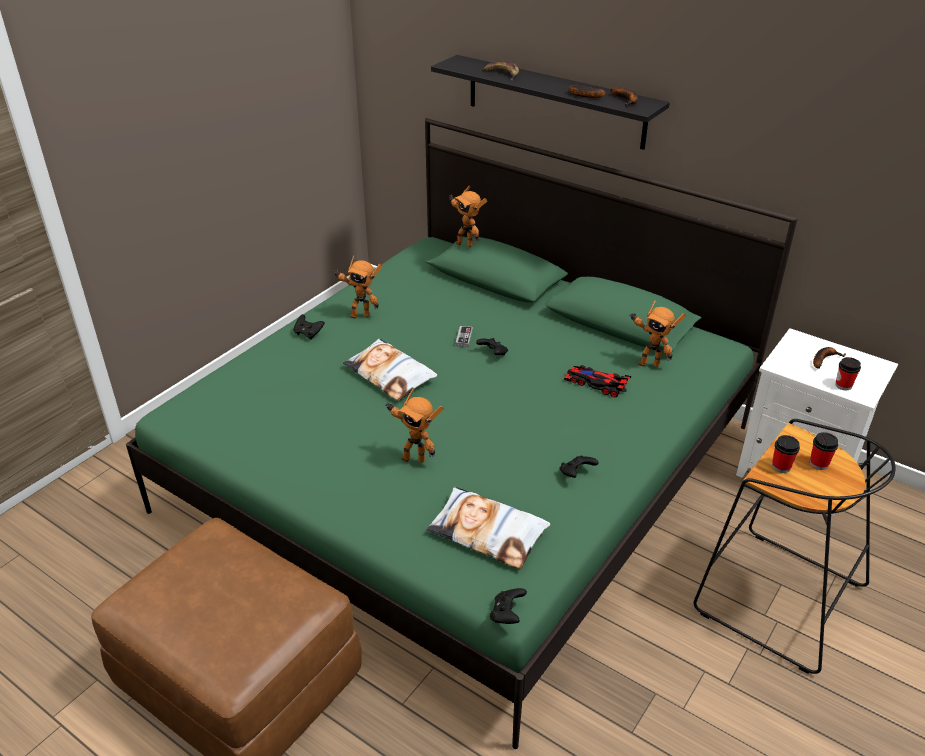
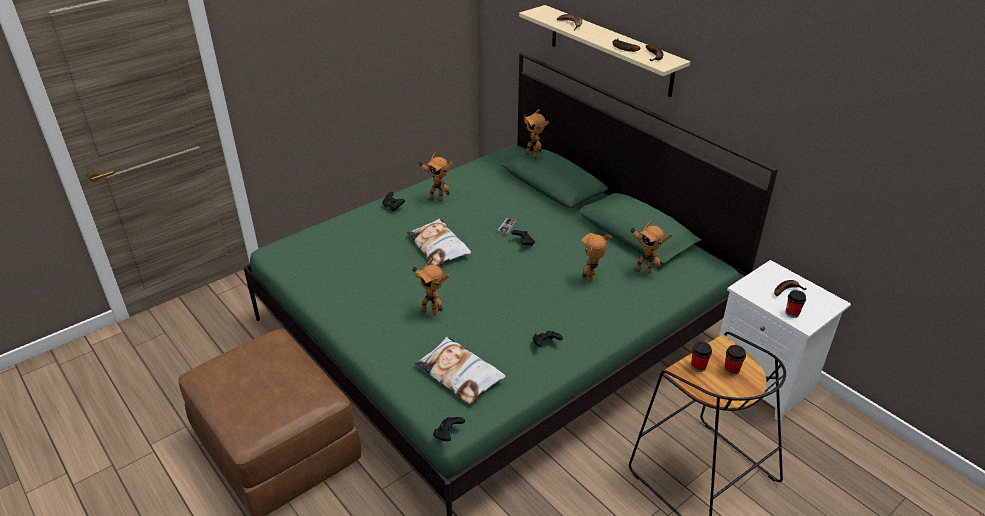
camera: 15 degrees right, 0 degrees up
(555, 101) = (610, 50): black shelf -> beige shelf
(596, 383) = (594, 278): toy car -> toy robot

